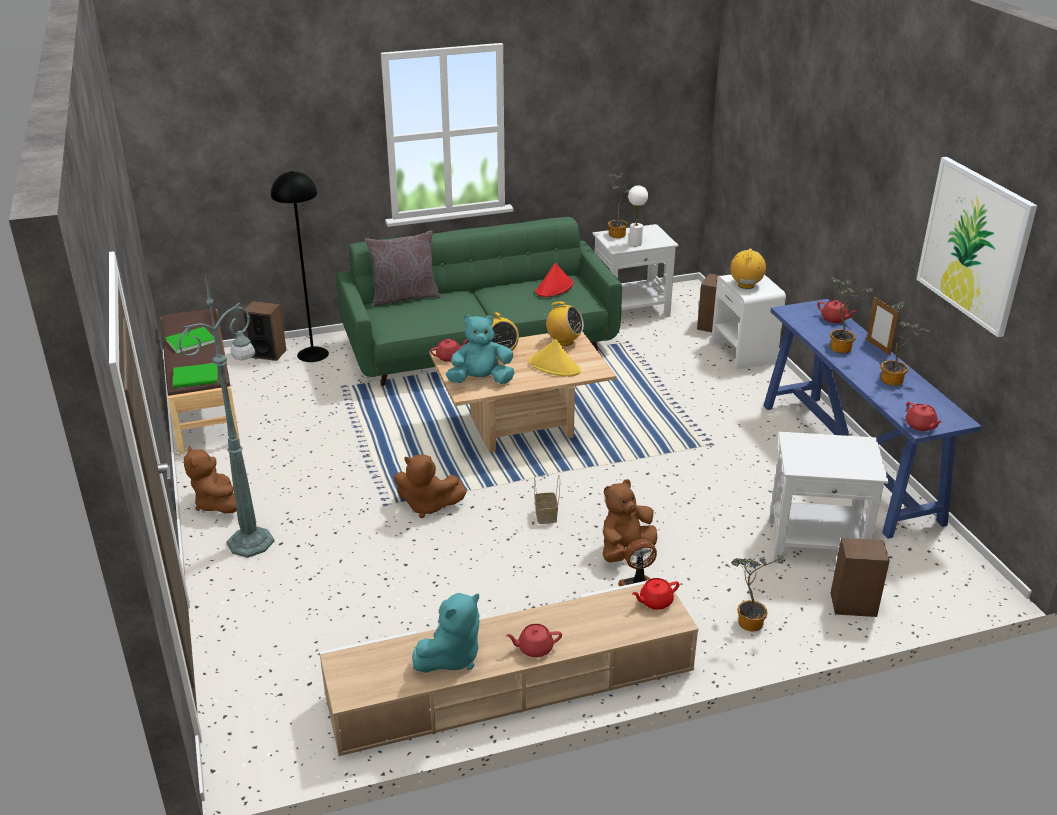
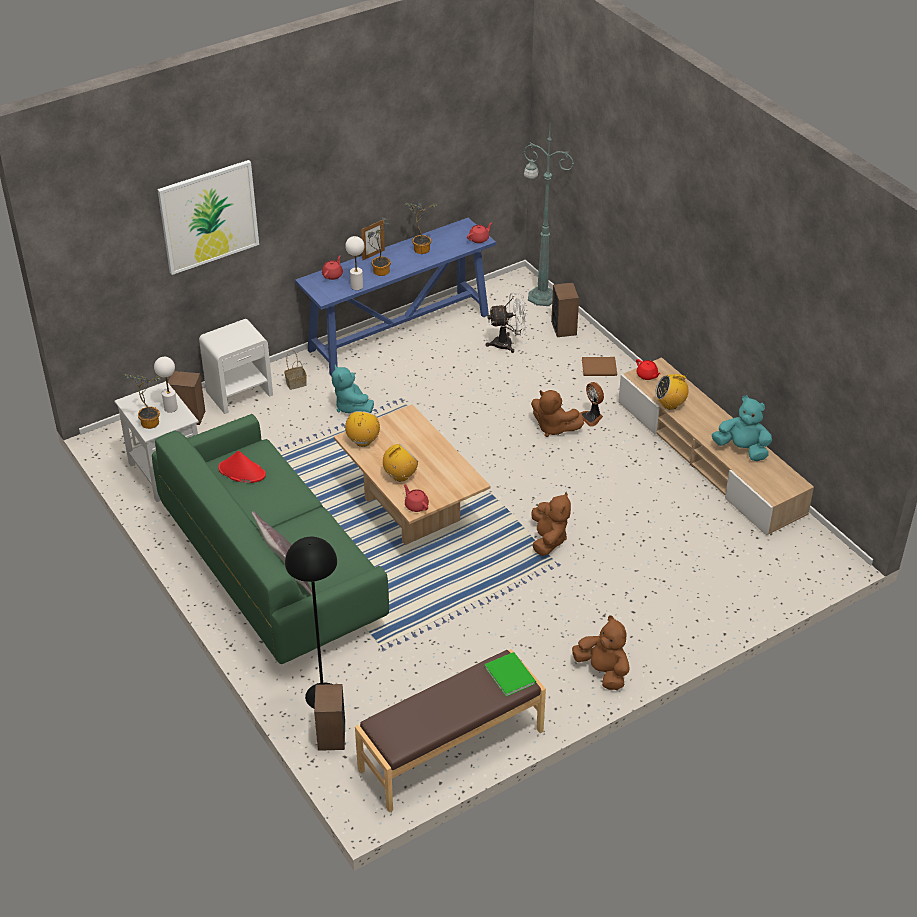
camera: 105 degrees left, 10 degrees up
(189, 341) = (443, 710): green book -> none
(217, 504) = (603, 671): brown plush toy -> brown plush toy turned 90 degrees counterclockwise
(253, 541) = (638, 629): green floor lamp -> green floor lamp (540, 296)
(481, 380) = (450, 477): turquoise plush toy -> turquoise plush toy (352, 407)
(534, 648) = (715, 417): red teapot -> none
(546, 516) = (533, 472): basket -> basket (296, 383)
(554, 367) = (410, 439): yellow hat -> none
(746, 285) = (237, 339): radio -> radio (670, 404)
(748, 620) = (600, 368): potted plant -> brown book
(808, 330) = (357, 286): none -> white table lamp
(817, 544) = (508, 344): white side table -> white fan
(974, 245) = (426, 133): picture -> picture (208, 216)

